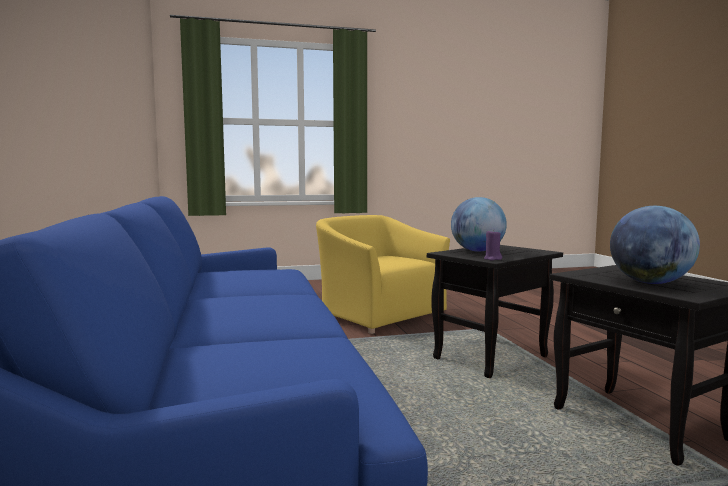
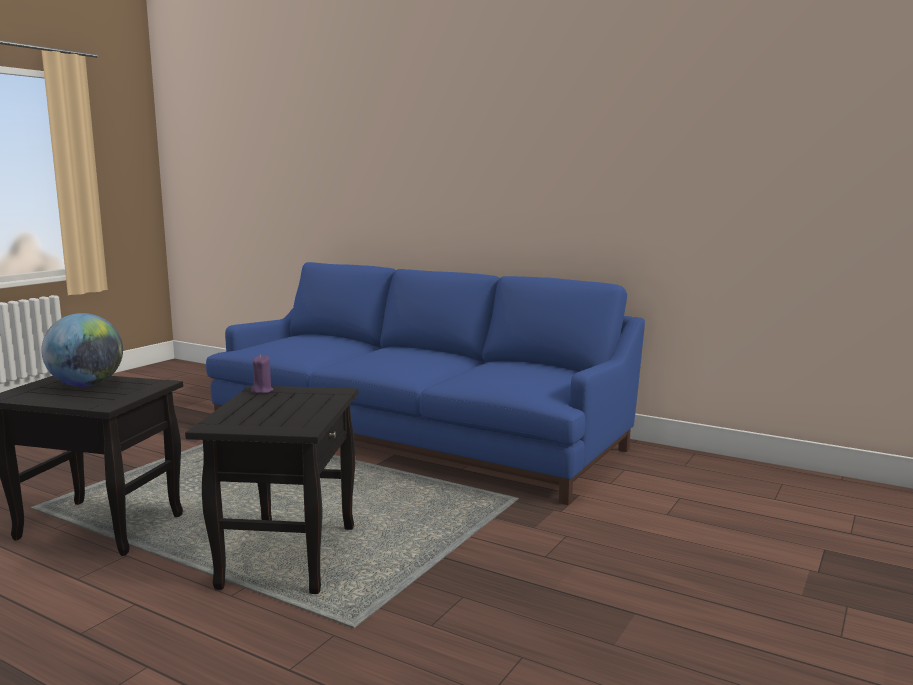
camera: 135 degrees right, 5 degrees up
(379, 315) = (572, 586): yellow armchair -> none
(477, 251) = (305, 405): globe -> none

